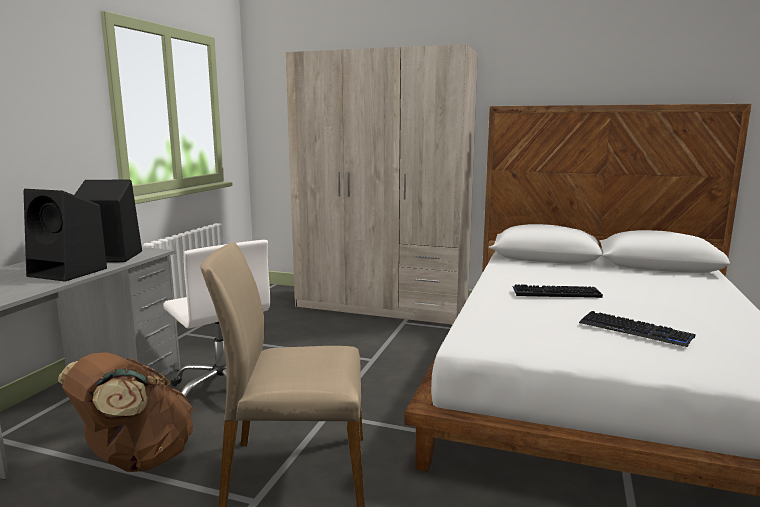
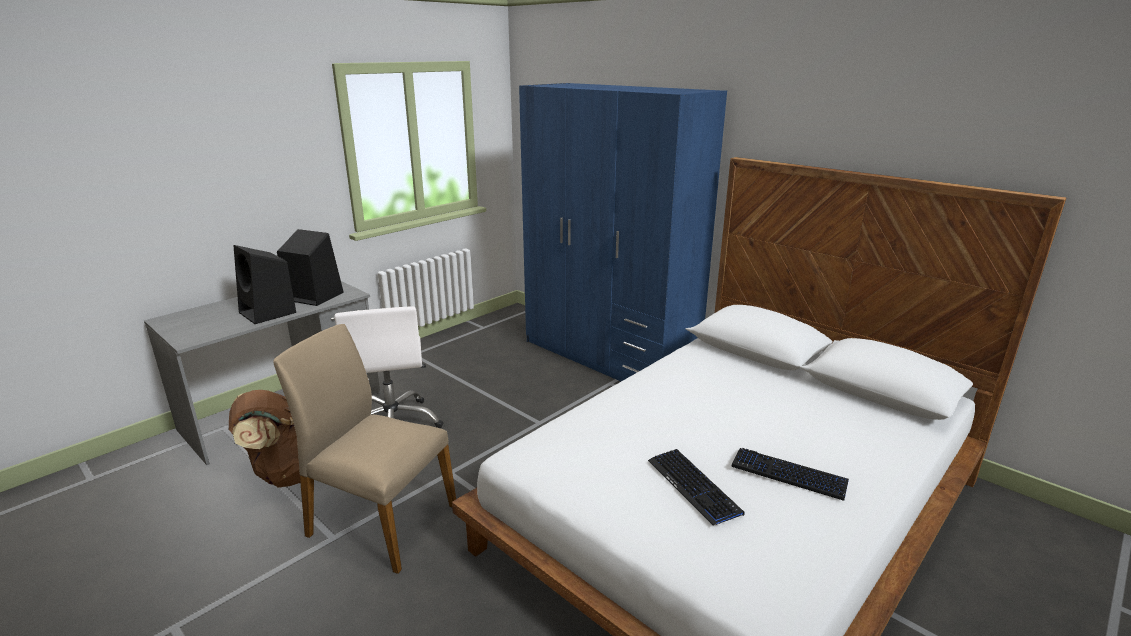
camera: 25 degrees right, 10 degrees up
(382, 306) = (608, 357): beige wardrobe -> blue wardrobe
(555, 293) = (684, 411): keyboard -> keyboard (788, 474)

